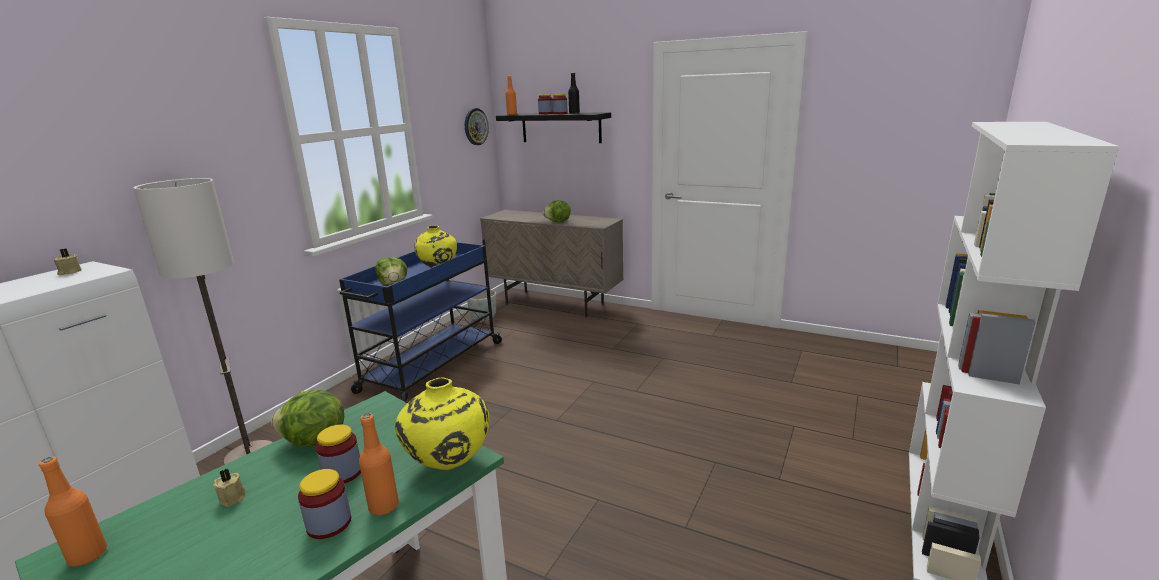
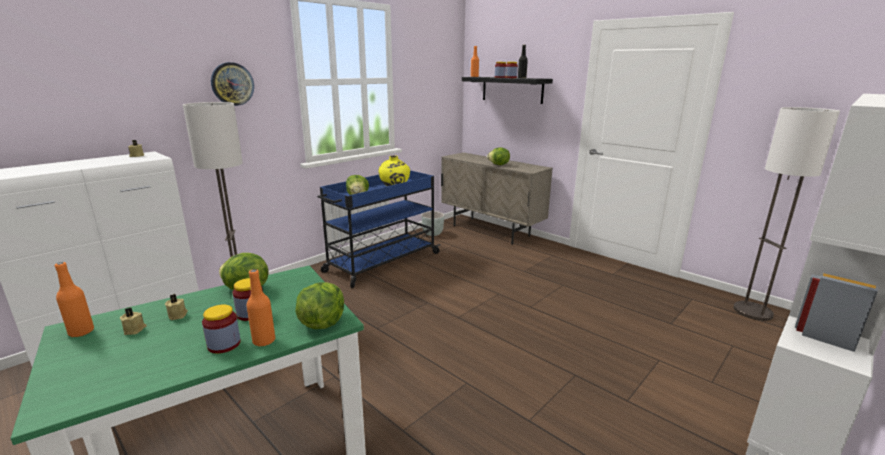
camera: 15 degrees right, 0 degrees up
(177, 532) = (135, 329): none -> beige candle
(449, 465) = (322, 323): yellow vase -> lettuce
(475, 126) = (446, 85): wall clock -> wall clock (232, 84)
(864, 354) = (753, 312): none -> floor lamp

